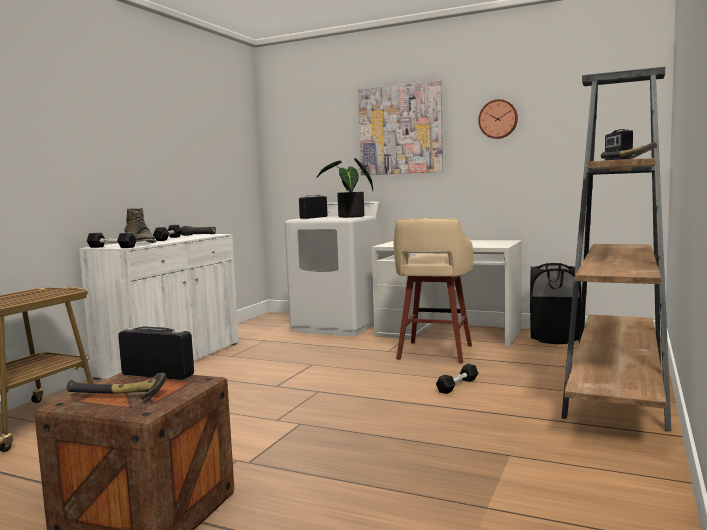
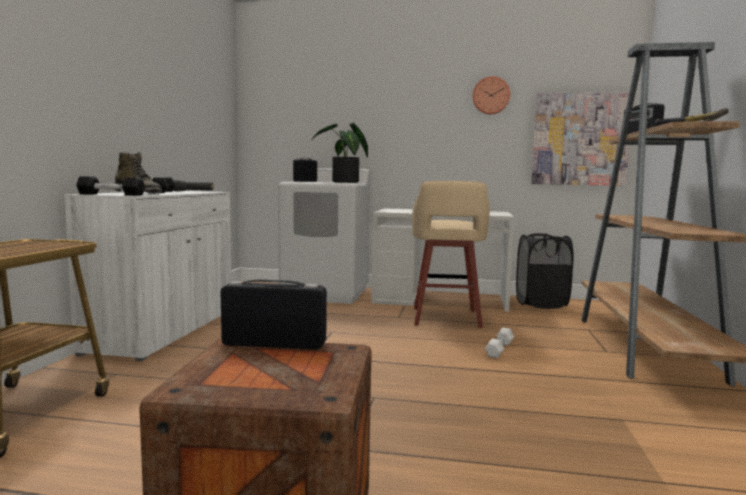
camera: 15 degrees left, 0 degrees up
(116, 398) = (255, 377): hammer -> none
(400, 129) = (393, 99): picture -> picture (580, 139)
(457, 385) = (499, 349): black dumbbell -> white dumbbell

